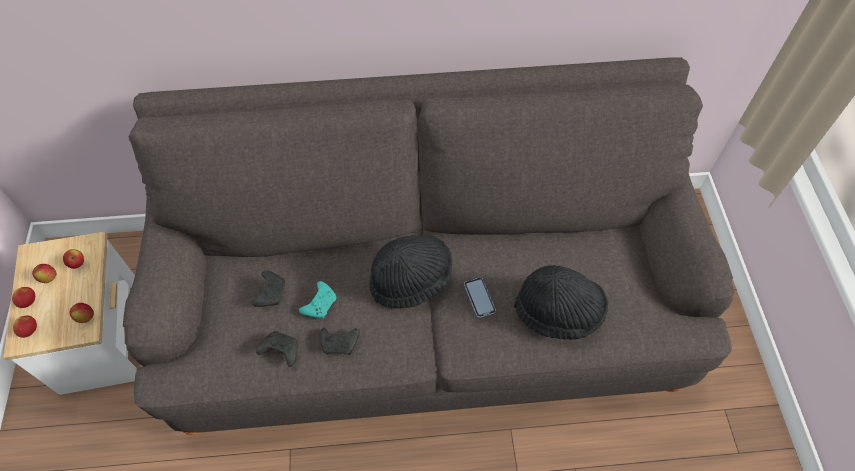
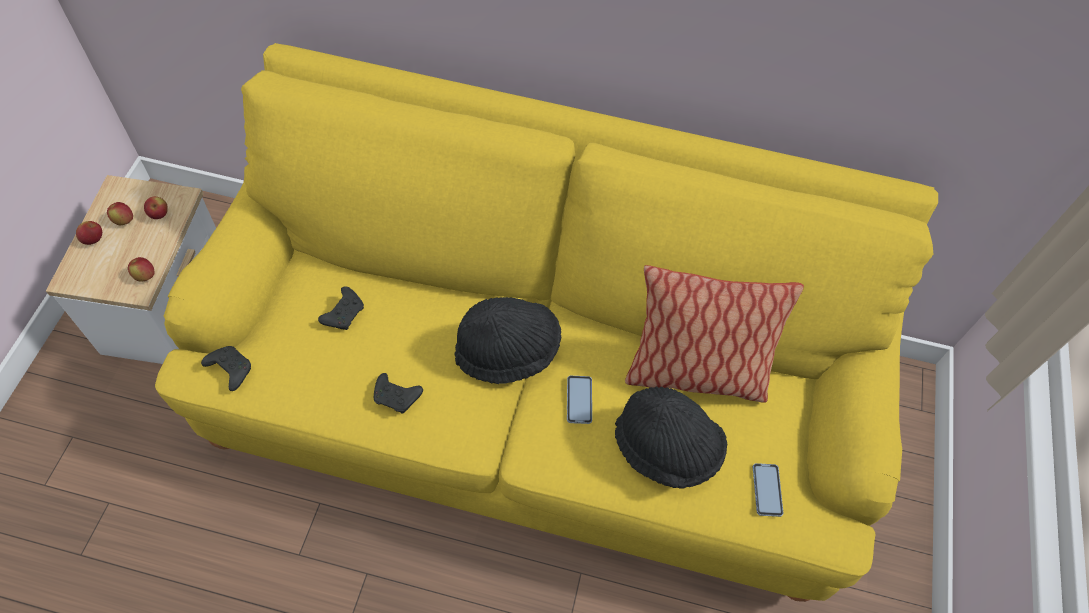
camera: 15 degrees right, 0 degrees up
(30, 330) = (83, 271): apple -> none
(279, 350) = (327, 382): black game controller -> black game controller (229, 369)
(320, 303) = (393, 345): turquoise game controller -> none
(427, 313) = (536, 403): grey sofa -> yellow sofa
(555, 249) = (694, 373): none -> pillow
(640, 317) = (767, 490): none -> phone

